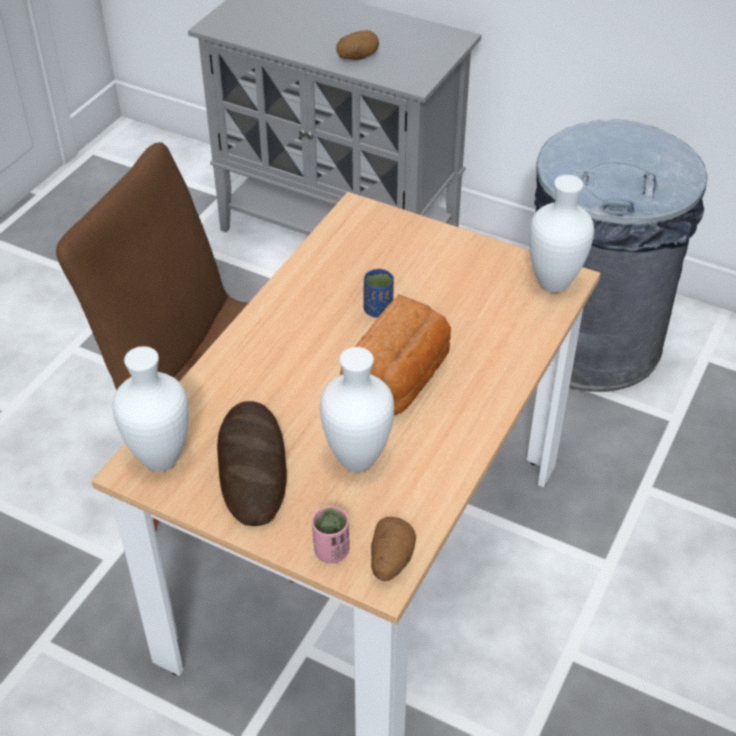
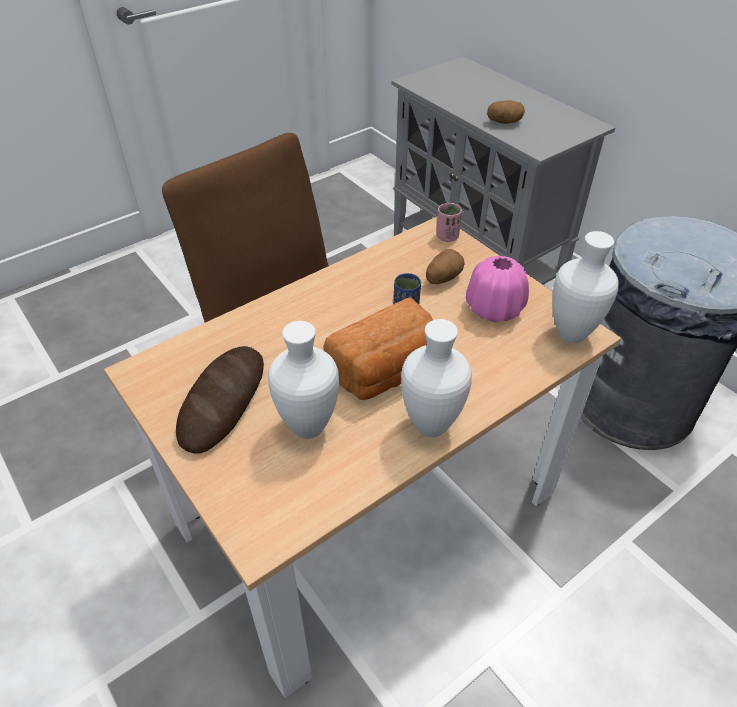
camera: 25 degrees right, 0 degrees up
(163, 460) = (163, 372): white vase -> white vase (433, 426)
(331, 551) = (234, 499): pink cup -> pink cup (447, 237)
(390, 561) = (276, 528): potato -> potato (442, 278)
(466, 281) = (494, 309): none -> pink vase

